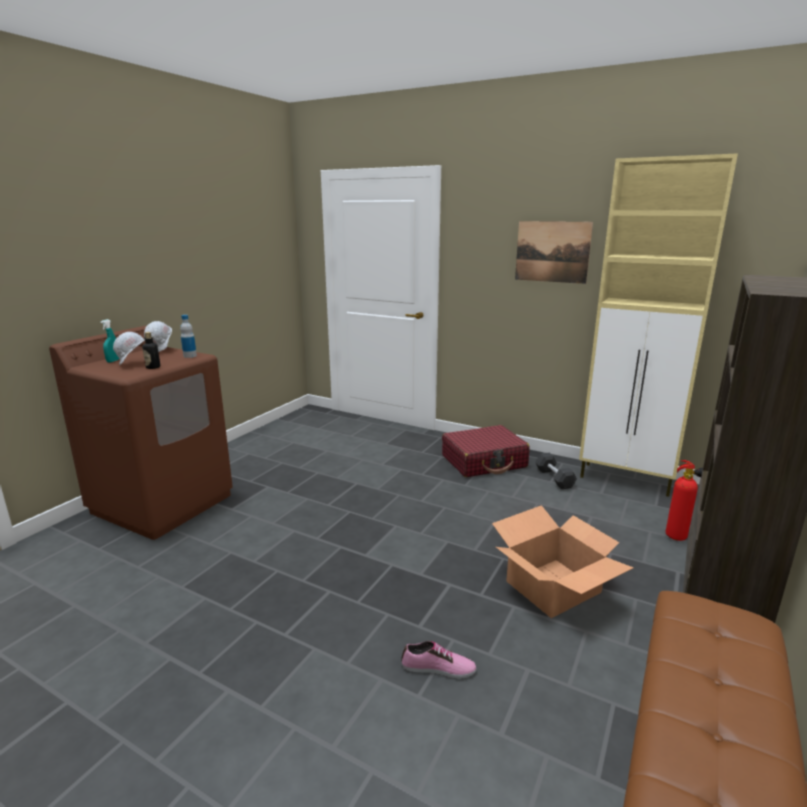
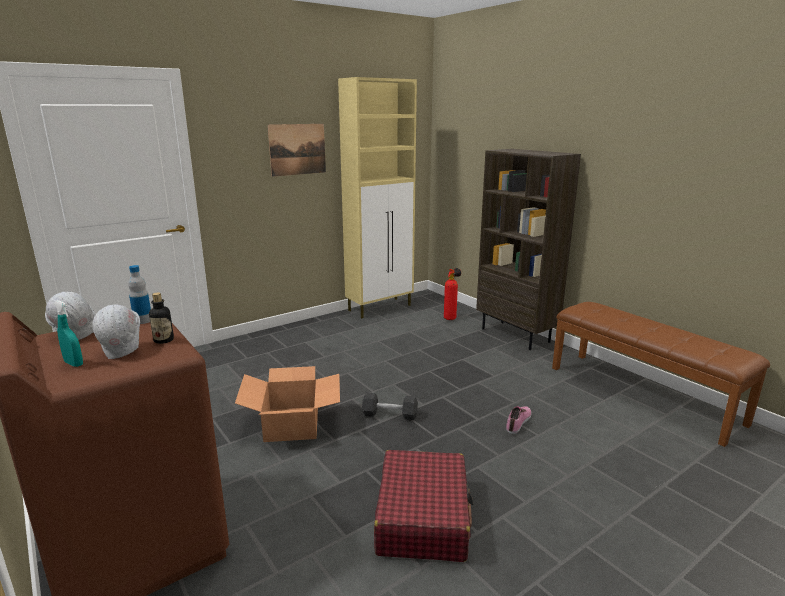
camera: 65 degrees left, 0 degrees up
(484, 461) = (299, 339): red suitcase -> red suitcase (423, 517)
(554, 478) = (353, 325): black dumbbell -> black dumbbell (390, 414)
(554, 587) = (469, 365): cardboard box -> cardboard box (292, 424)

